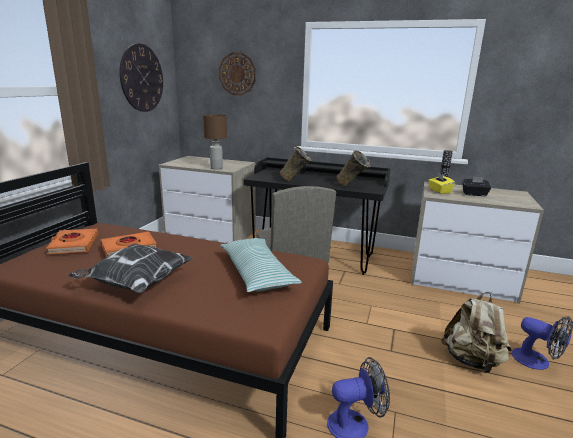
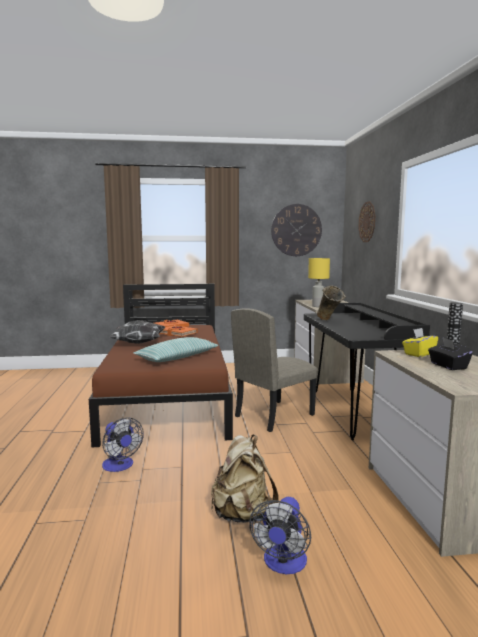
camera: 65 degrees right, 10 degrees down
(216, 168) = (317, 306): brown table lamp -> yellow table lamp
(352, 186) = (354, 332): beige vase -> none

